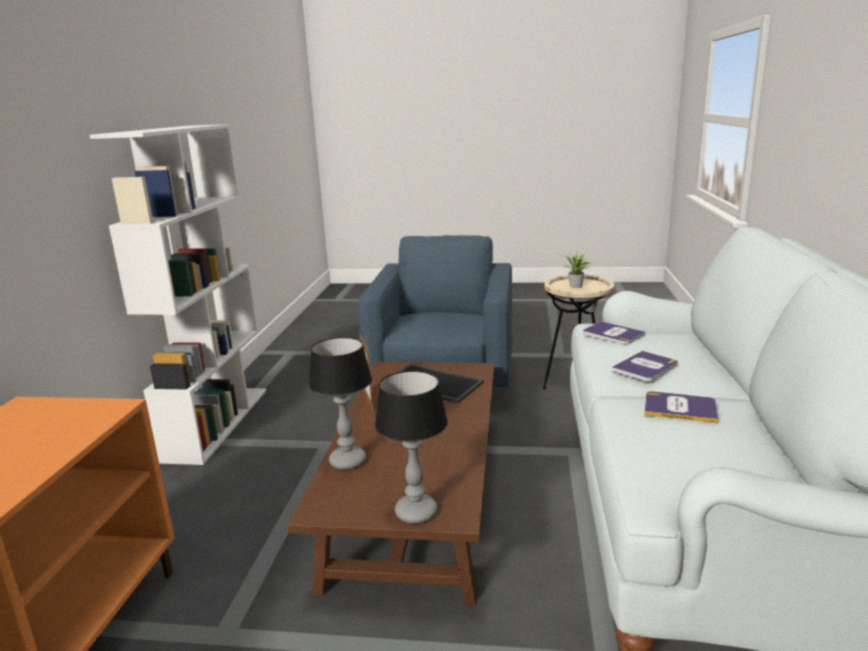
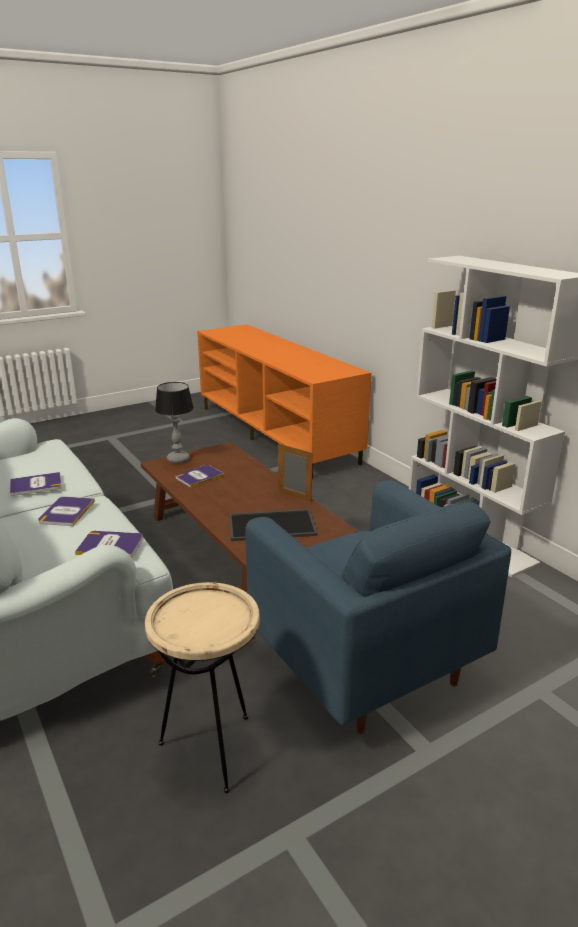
camera: 140 degrees right, 5 degrees up
(347, 461) = (245, 465): table lamp -> none
(426, 465) = (199, 476): none -> book
(576, 286) = (203, 612): potted plant -> none

